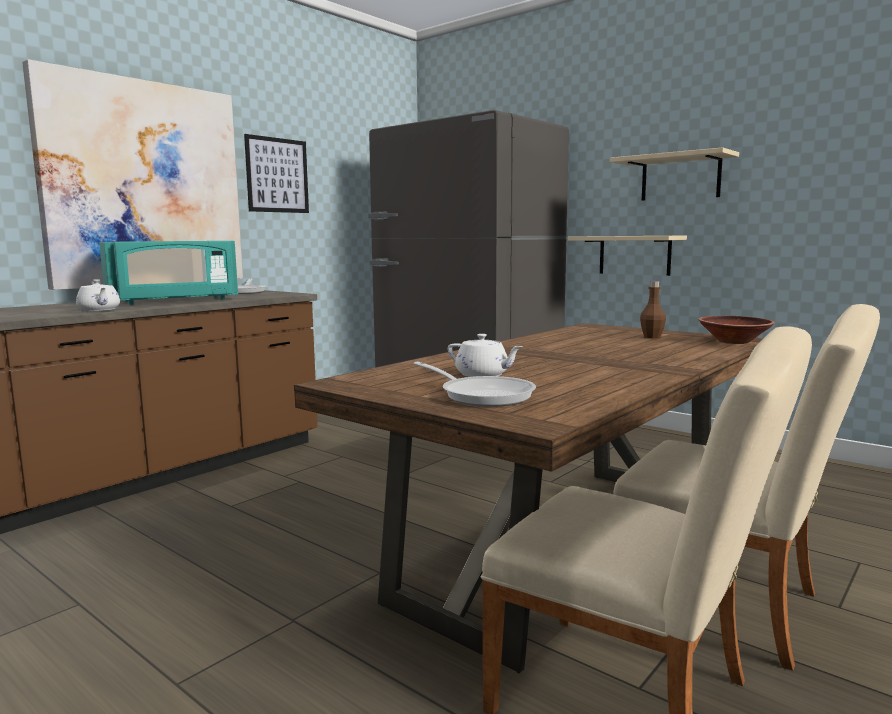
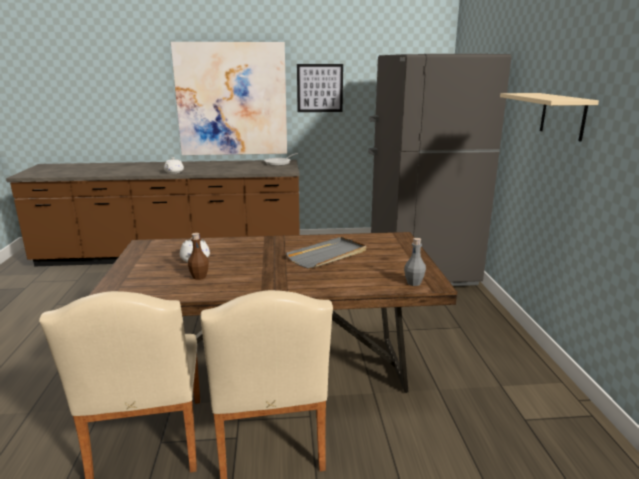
camera: 45 degrees right, 10 degrees up
(174, 301) = (222, 168): turquoise microwave -> none
(482, 395) = (148, 272): frying pan -> none
(596, 344) = (328, 255): none -> grey tray
(634, 255) = (531, 178): beige shelf -> none
(652, 337) = (386, 260): brown bottle -> brown bottle (199, 277)
(734, 342) = (414, 283): brown bowl -> grey bottle

